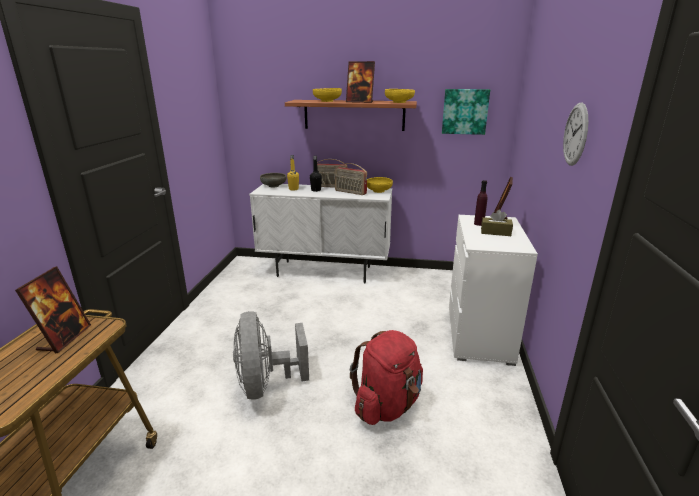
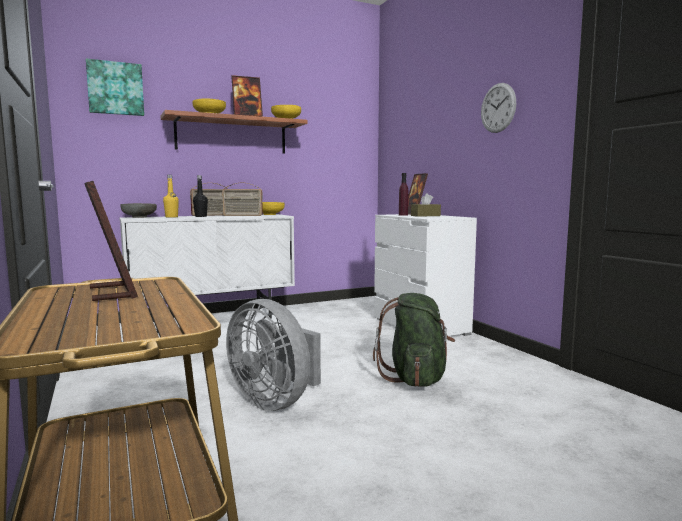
camera: 35 degrees left, 15 degrees down
(387, 405) = (415, 378): red backpack -> green backpack
(465, 111) = (337, 136): picture -> picture (115, 88)

